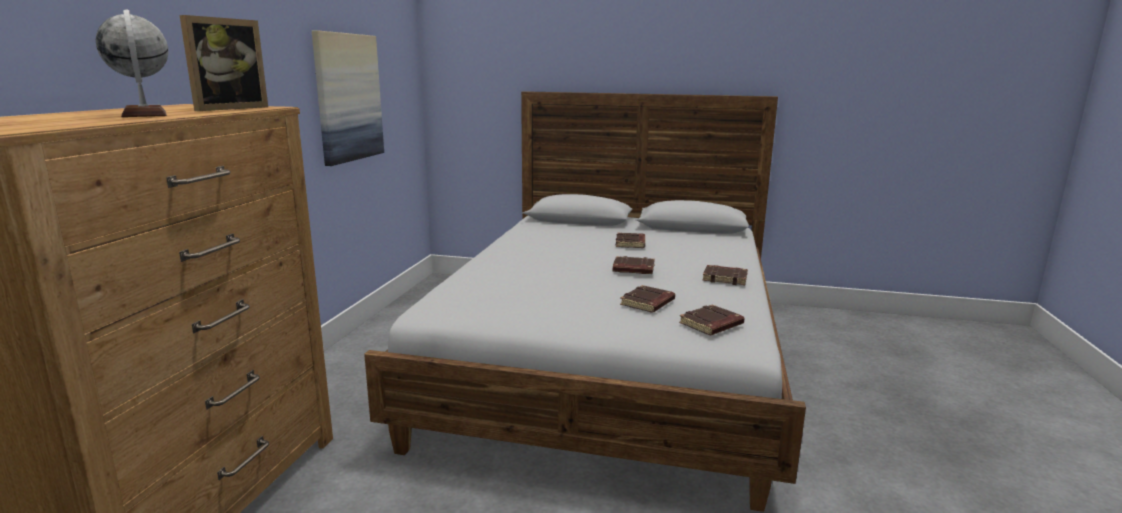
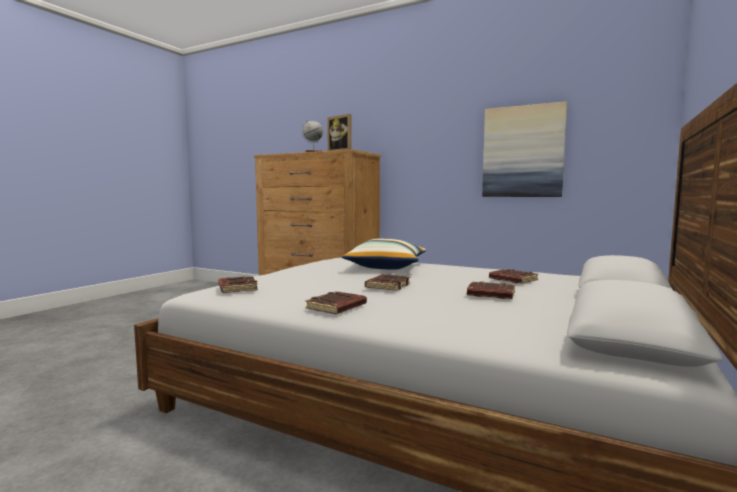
camera: 105 degrees right, 10 degrees down
(525, 275) = (386, 267): none -> pillow
(648, 303) = (300, 282): brown book -> brown book (512, 280)

